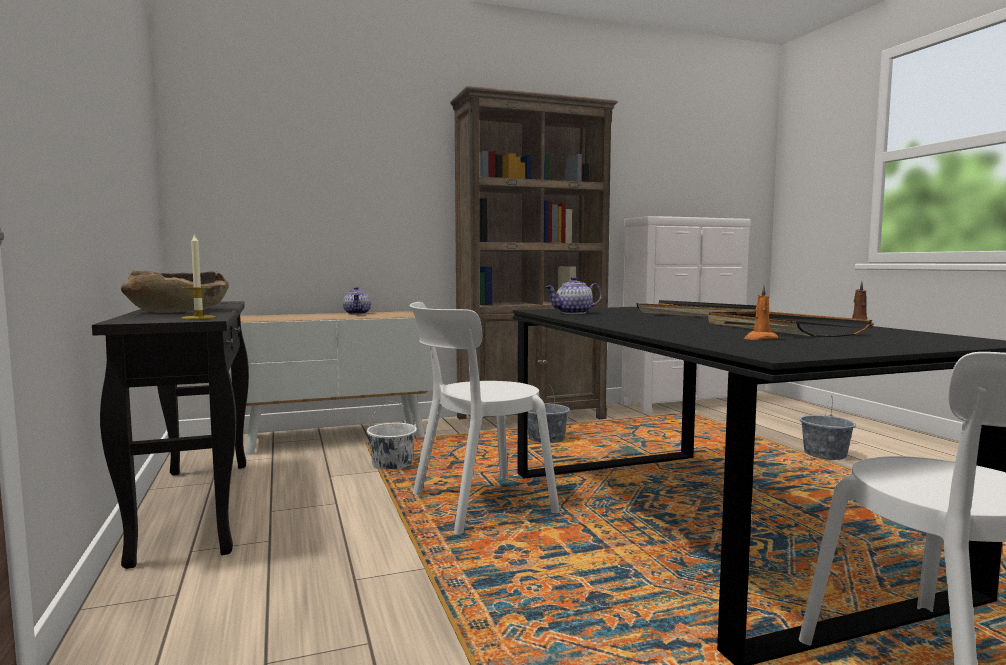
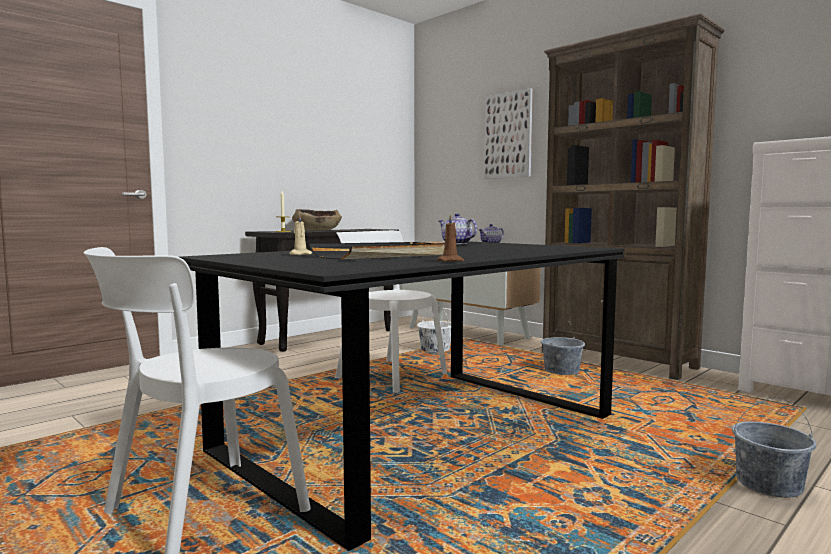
camera: 65 degrees right, 0 degrees up
(356, 172) = (508, 135): none -> picture
(702, 314) = (500, 250): black tray -> none
(760, 338) = (299, 255): orange candle -> beige candle

